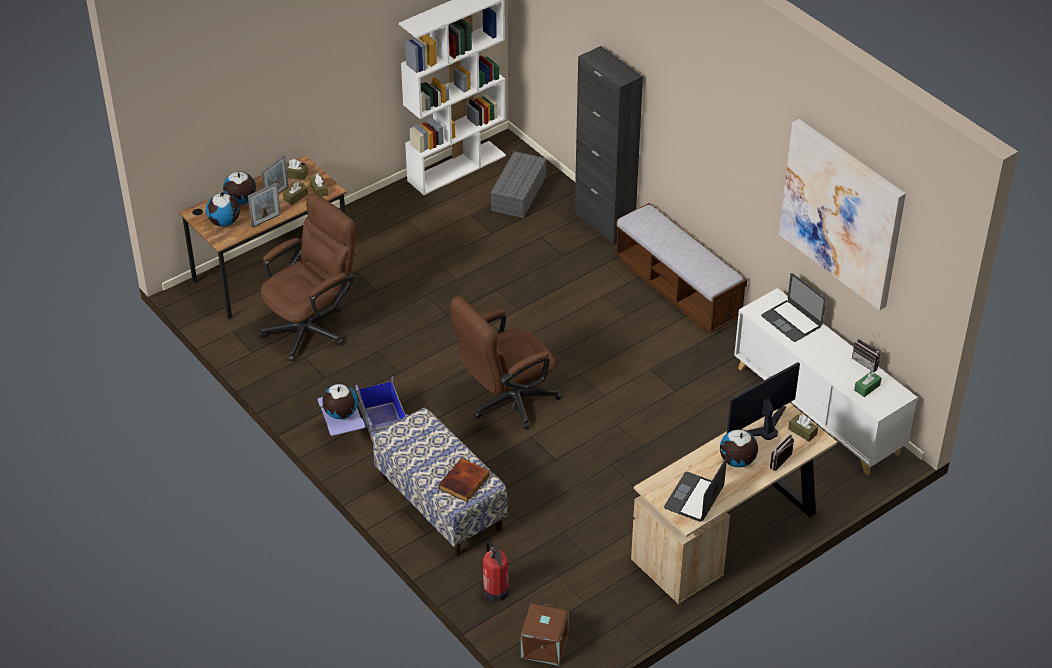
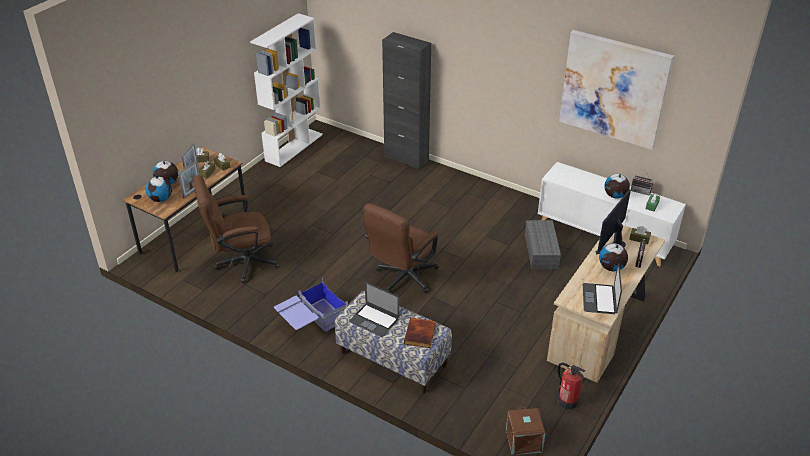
camera: 20 degrees left, 5 degrees down
(312, 327) = (241, 263): brown office chair -> brown office chair turned 135 degrees counterclockwise
(340, 414) = (295, 313): globe -> globe (615, 196)
(495, 591) = (466, 410): fire extinguisher -> fire extinguisher (567, 400)
(519, 194) = (342, 154): grey storage box -> grey storage box (542, 251)
(677, 289) = (474, 186): bench -> none
(791, 321) = (579, 178): laptop -> laptop (374, 320)

